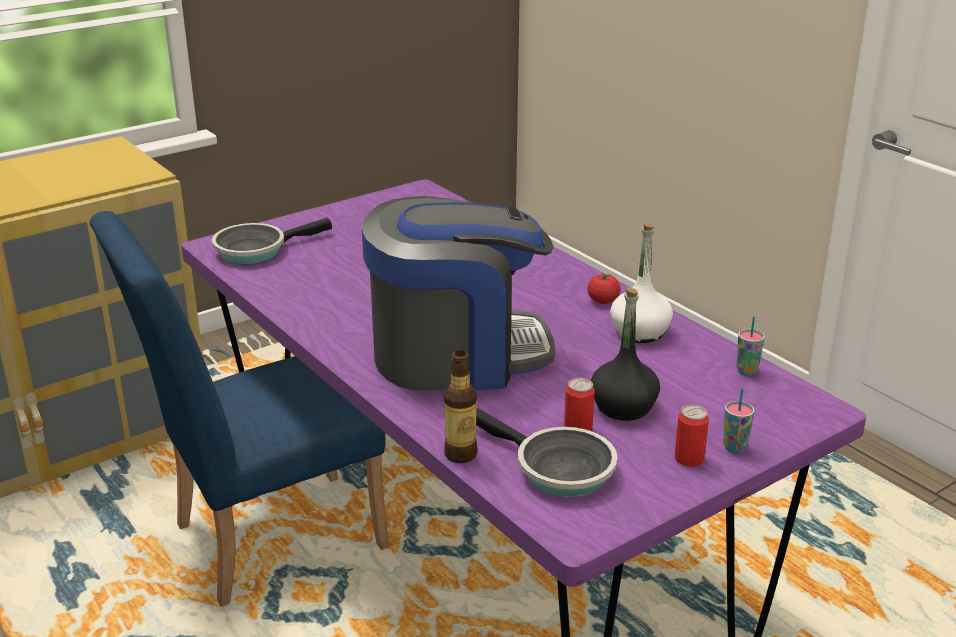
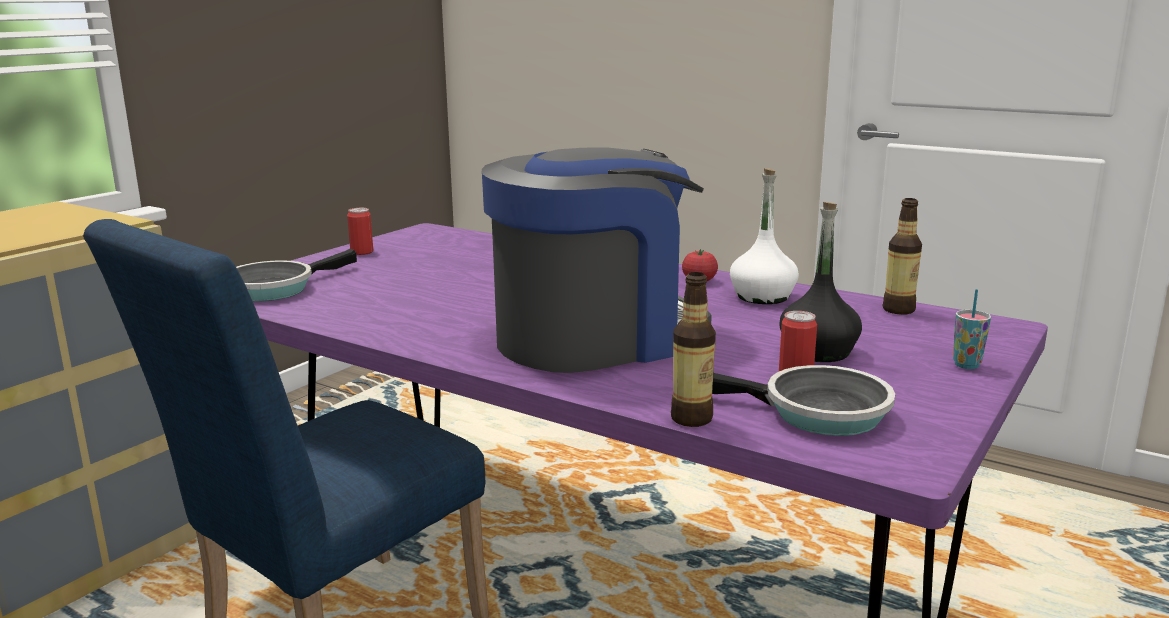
camera: 20 degrees left, 10 degrees down
(689, 459) = (936, 381): can -> can (362, 252)
(746, 371) = (898, 310): cup -> bottle

